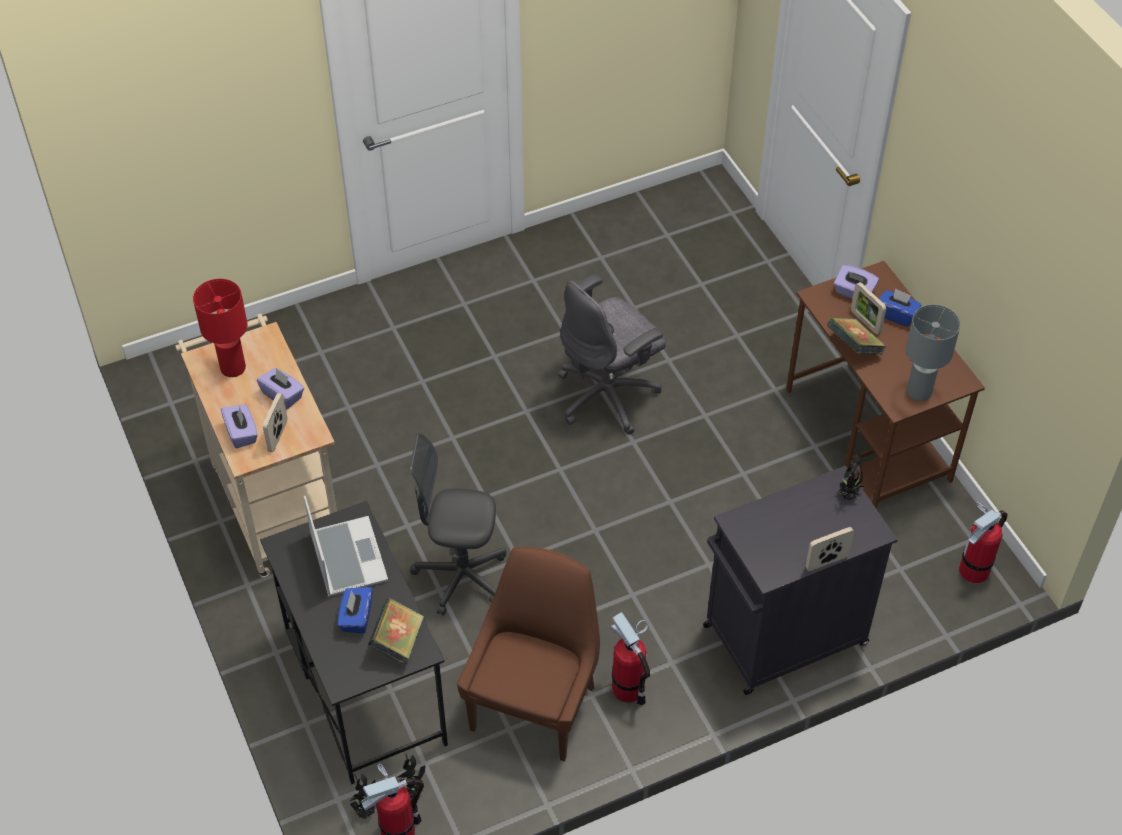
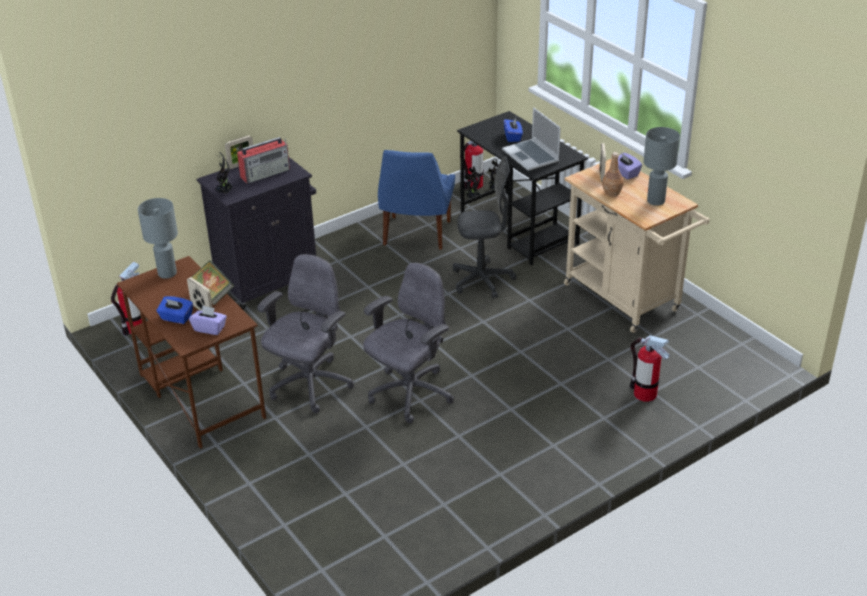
camera: 170 degrees right, 15 degrees down
(233, 367) = (656, 201): red table lamp -> grey table lamp
(283, 395) = (612, 192): purple tissue box -> brown bottle
(397, 641) = (485, 132): book -> none
(535, 704) = (416, 235): brown chair -> blue chair
(628, 688) = (362, 247): fire extinguisher -> fire extinguisher (644, 394)
(731, 428) = (309, 385): none -> grey office chair
(786, 532) = (266, 173): none -> radio

